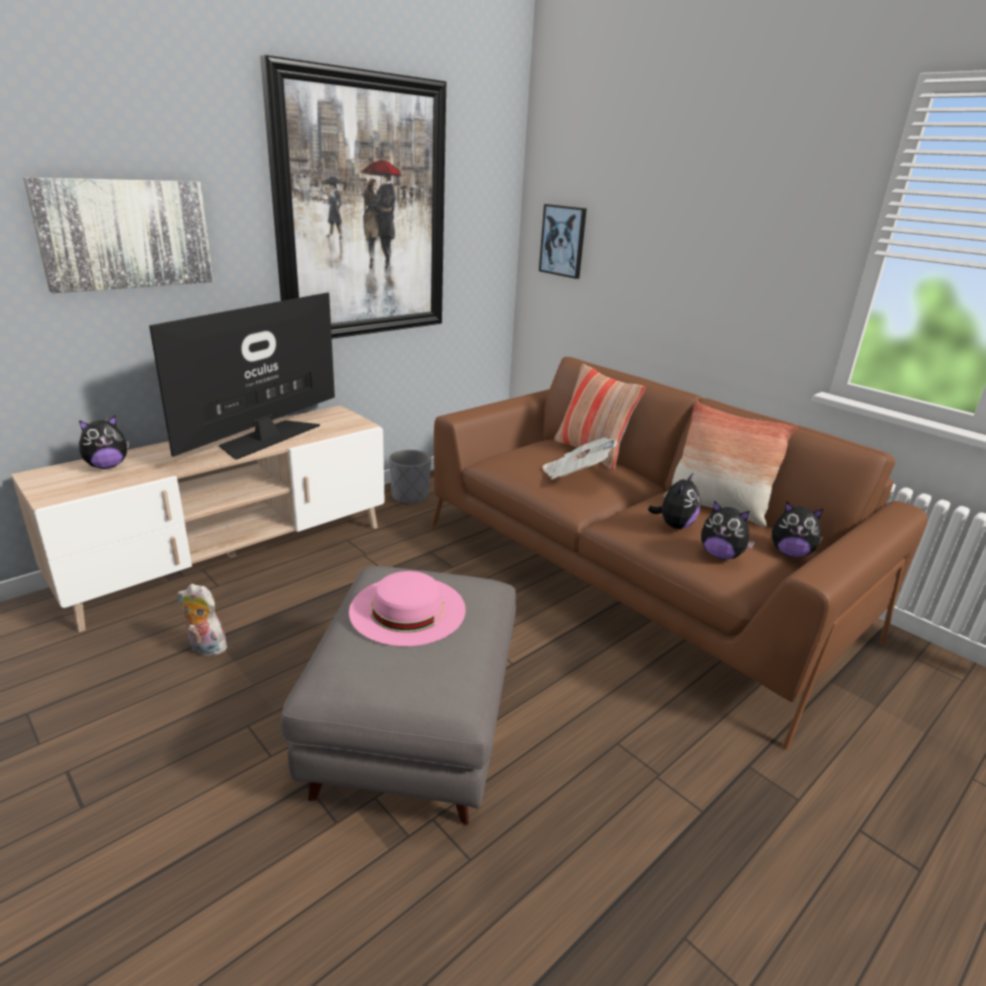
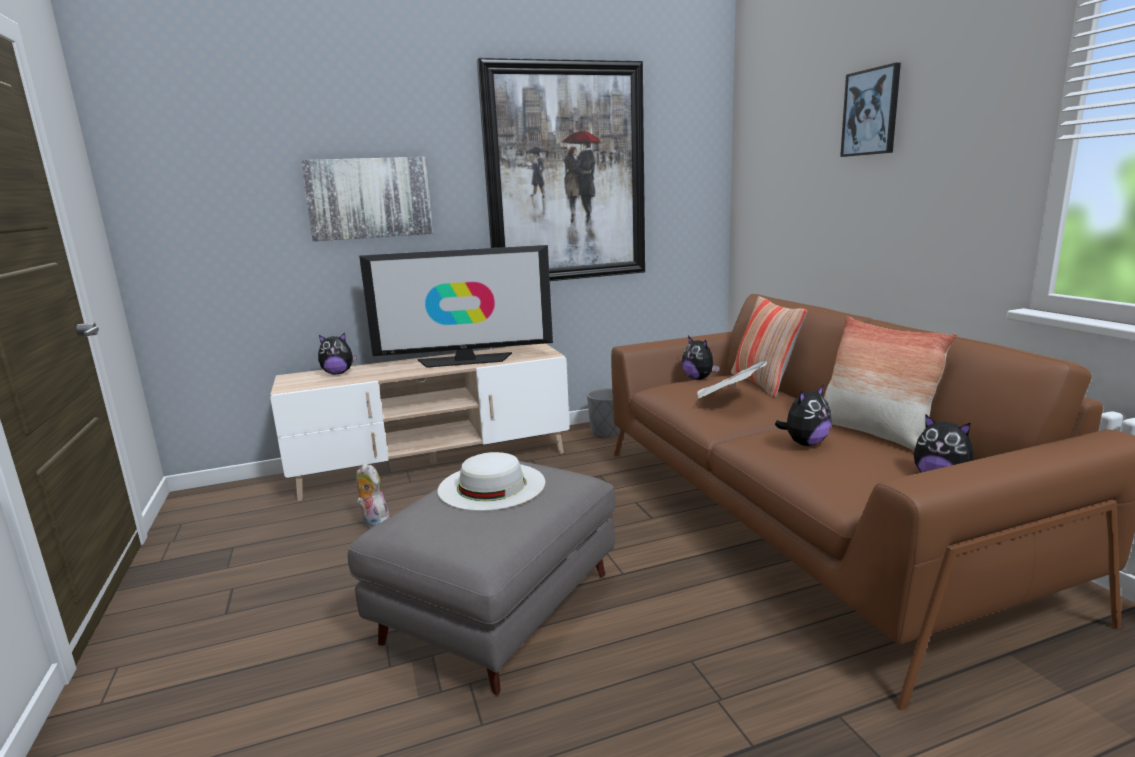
camera: 25 degrees right, 10 degrees down
(266, 437) = (465, 360): television -> television turned 150 degrees counterclockwise
(407, 609) = (491, 486): pink hat -> white hat
(563, 241) = (764, 189): picture -> picture (871, 112)
(721, 555) = (843, 472): plush toy -> plush toy (699, 378)

